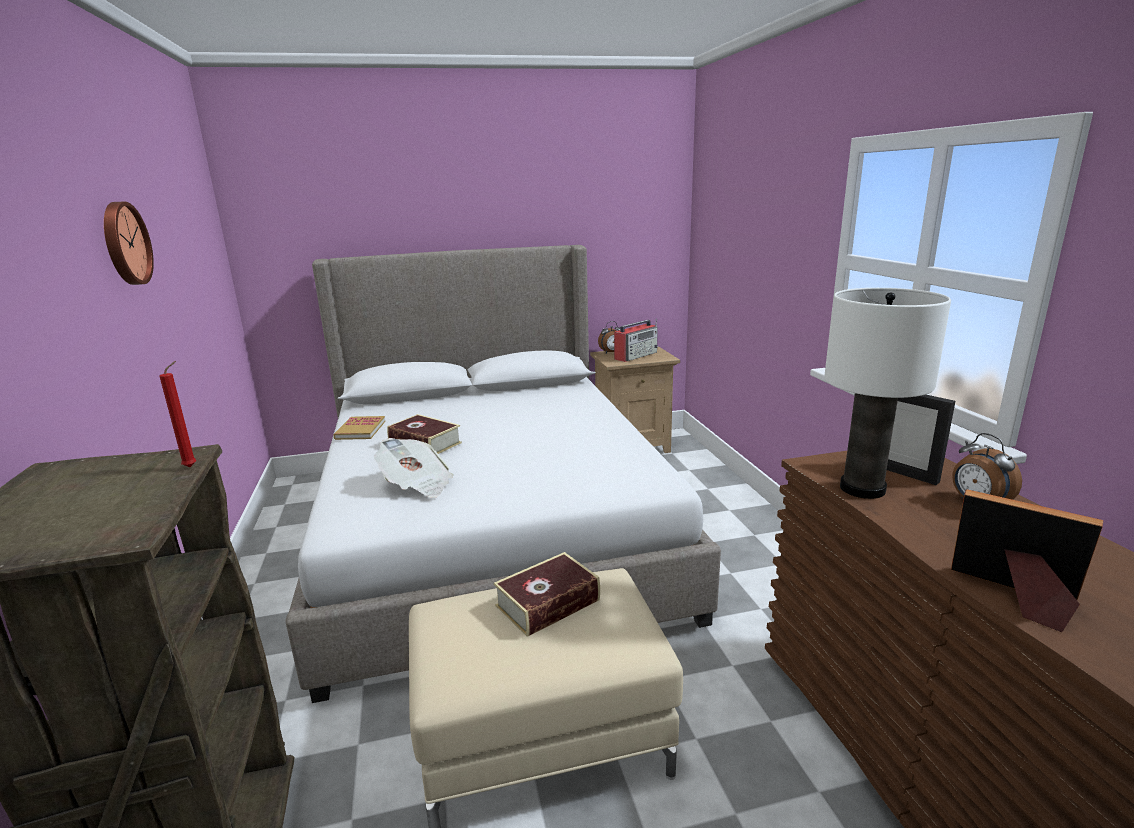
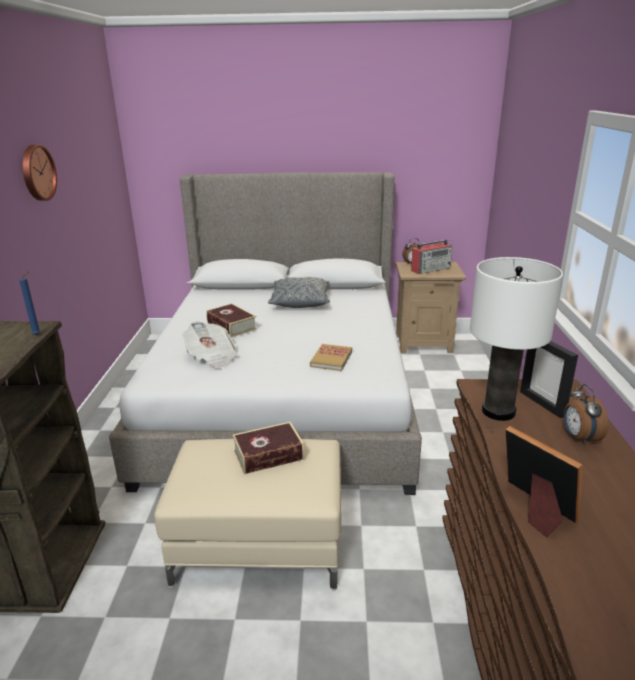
camera: 15 degrees right, 5 degrees up
(192, 466) = (38, 334): red candle -> blue candle
(360, 430) = (194, 309): book -> book (331, 359)
(498, 406) = (300, 302): none -> grey pillow

